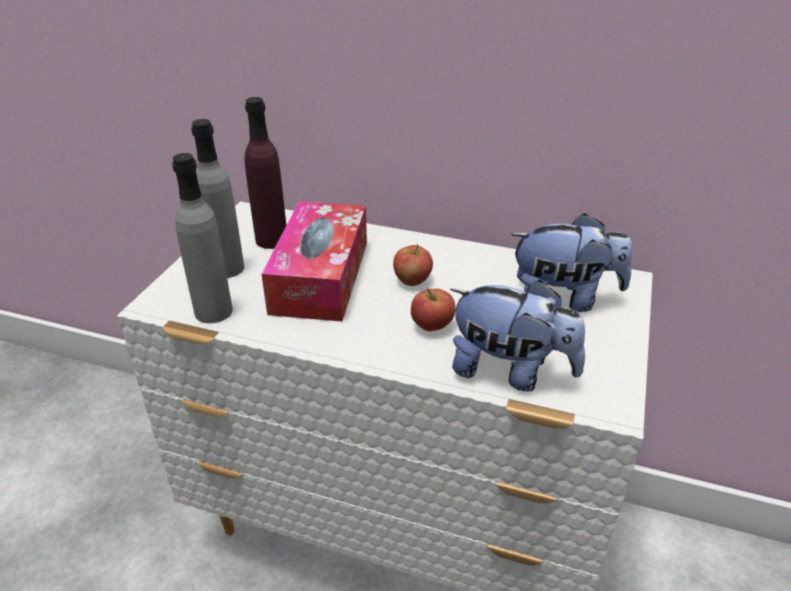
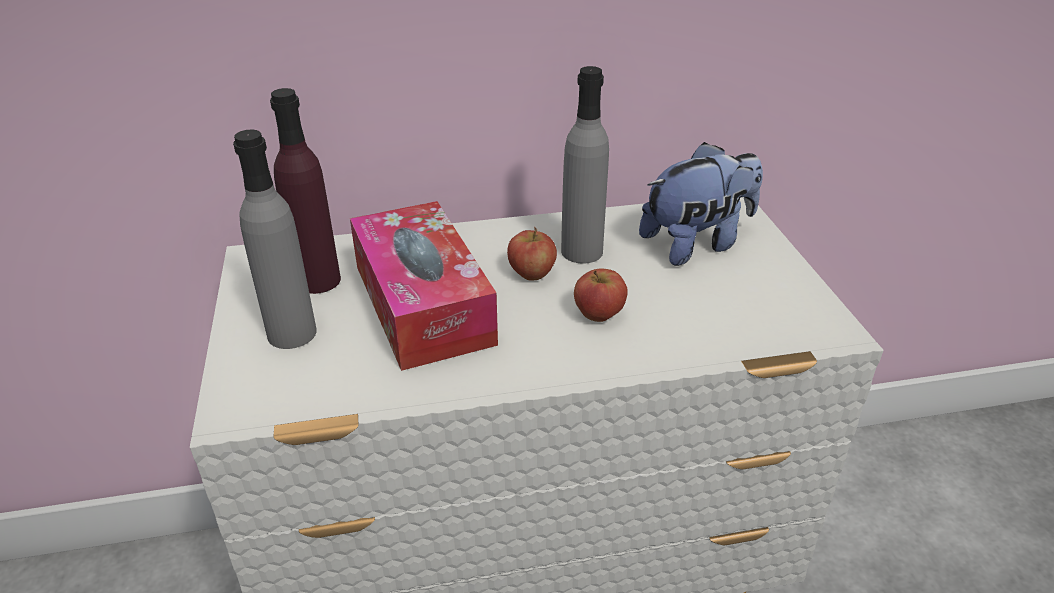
camera: 30 degrees left, 0 degrees up
(213, 311) = (327, 391): grey bottle -> grey bottle (581, 251)
(510, 371) = (718, 333): plush toy -> none

